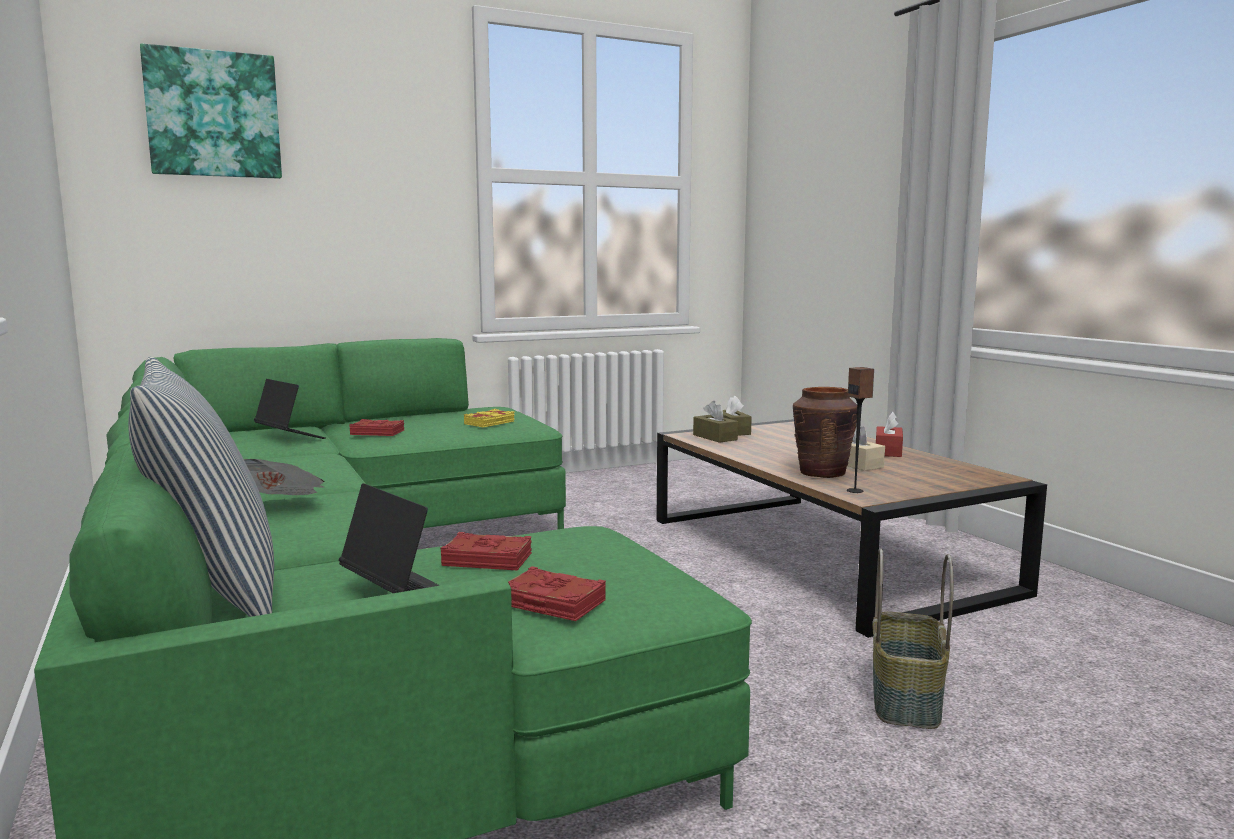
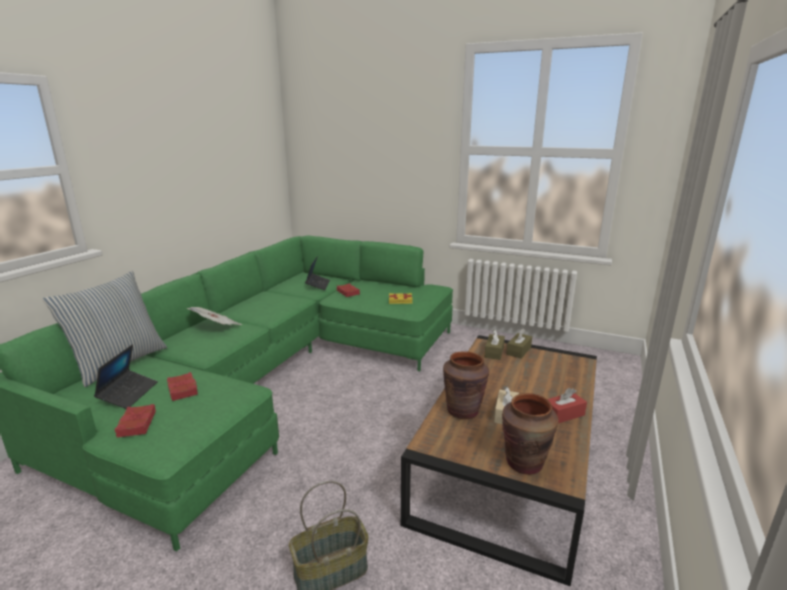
camera: 50 degrees right, 10 degrees up
(213, 114) = (336, 123): picture -> none
(855, 491) = (438, 434): speaker -> none
(953, 480) = (524, 463): none -> brown vase

